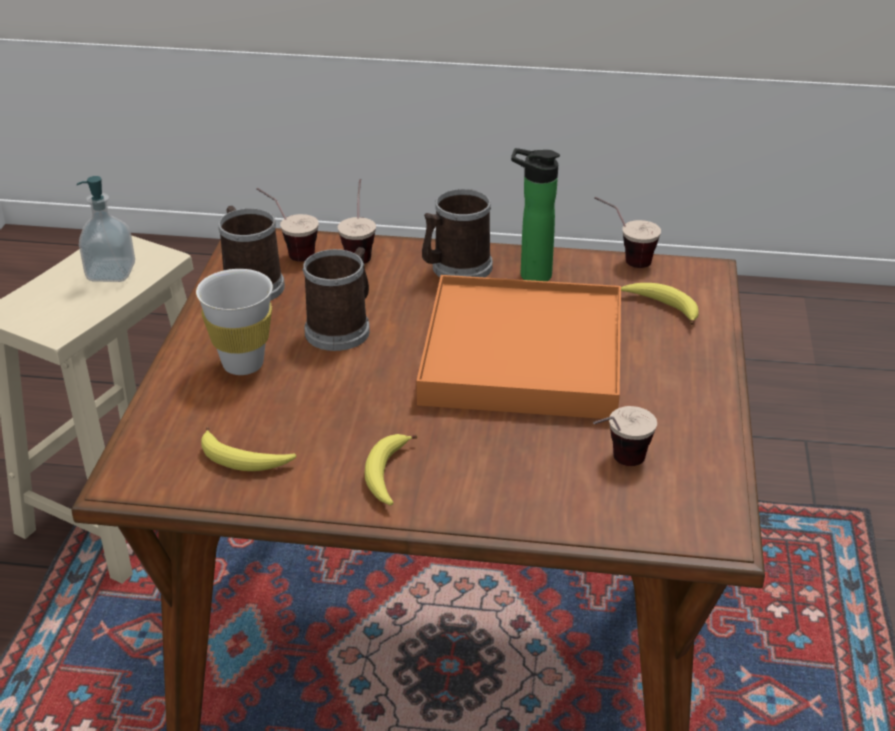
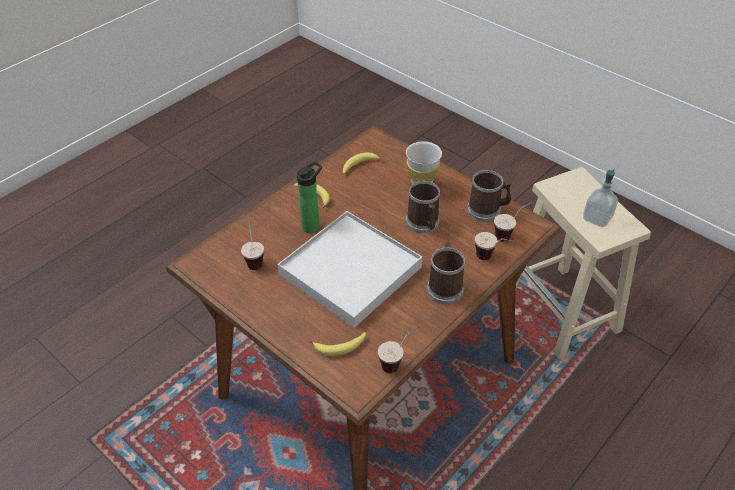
camera: 125 degrees right, 10 degrees up
(522, 354) = (351, 271): orange tray -> white tray
(530, 275) = (415, 312): bottle -> bottle (313, 225)

